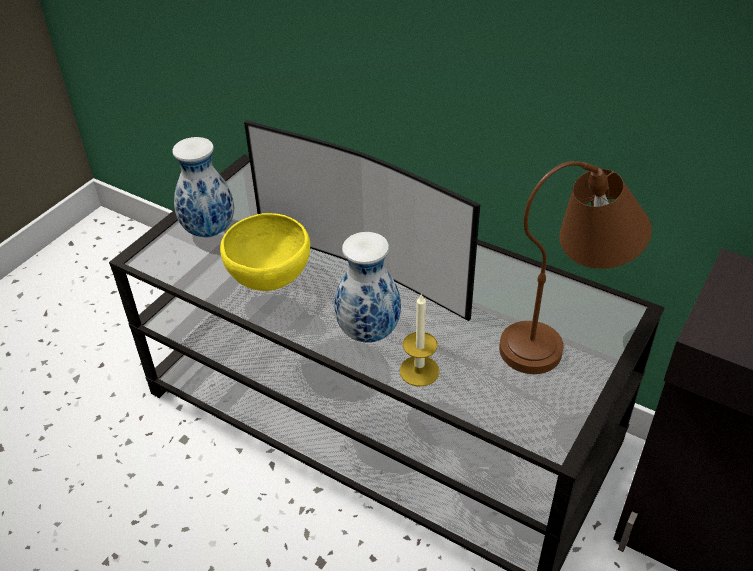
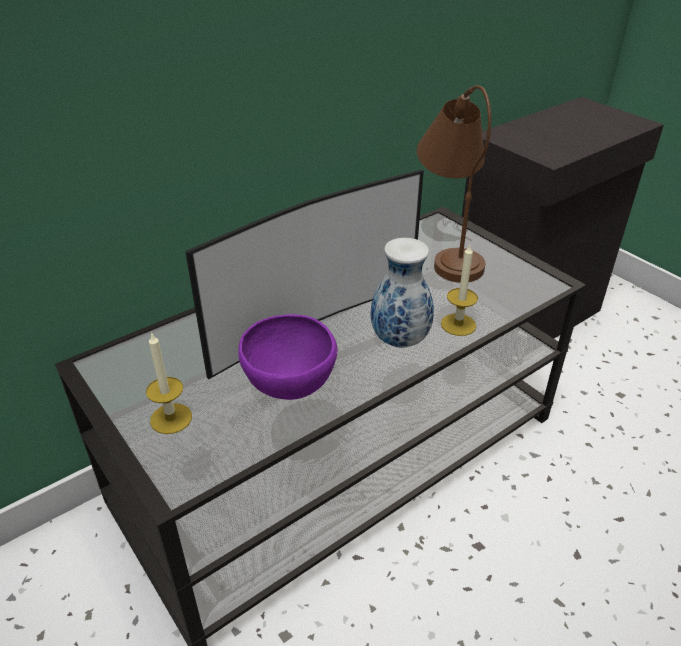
camera: 70 degrees left, 5 degrees down
(209, 230) = (171, 418): vase -> candle
(270, 280) = (289, 387): yellow bowl -> purple bowl

